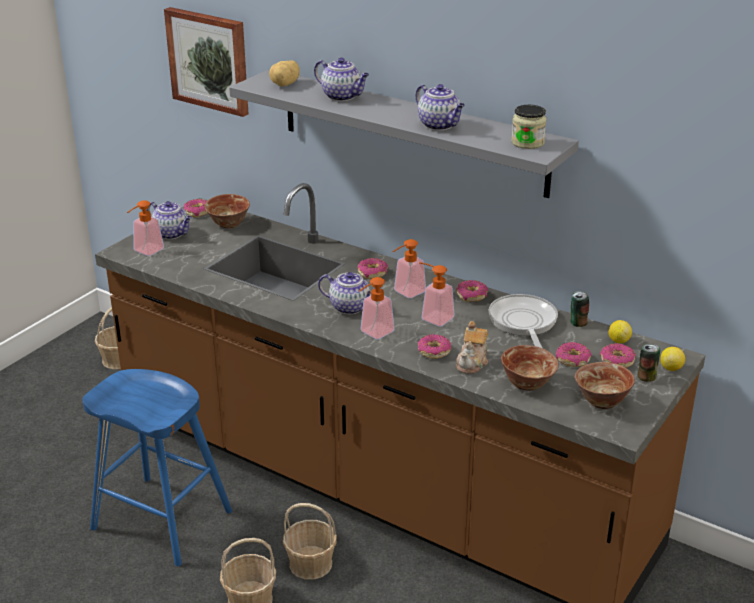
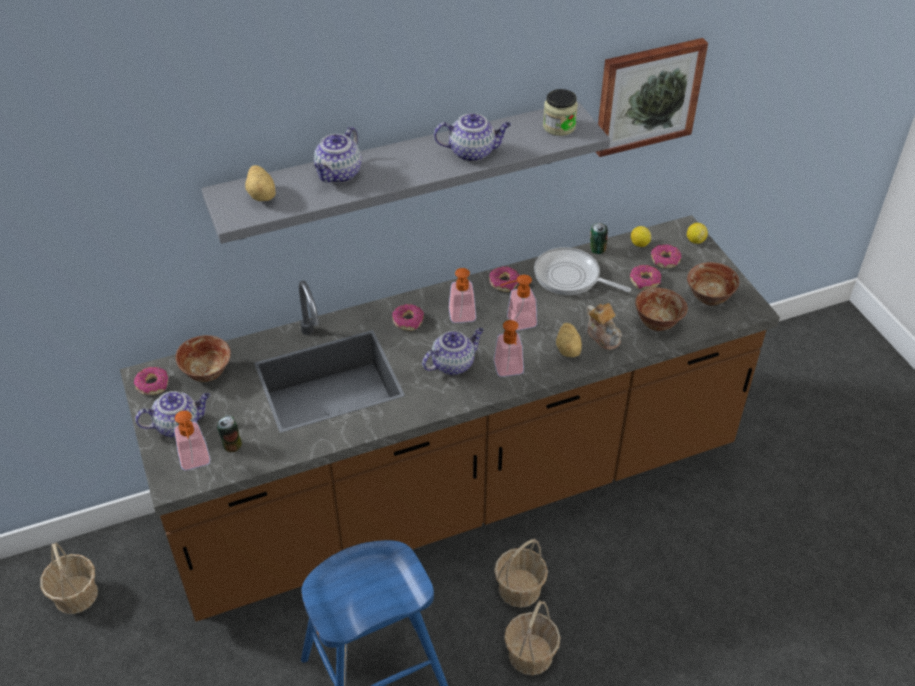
camera: 55 degrees left, 15 degrees up
(209, 60) = (103, 216): picture -> picture (647, 95)
(342, 96) = (339, 174): teapot -> teapot turned 135 degrees clockwise
(434, 351) = (568, 349): donut -> potato
(646, 377) = (697, 258): can -> can (232, 445)

